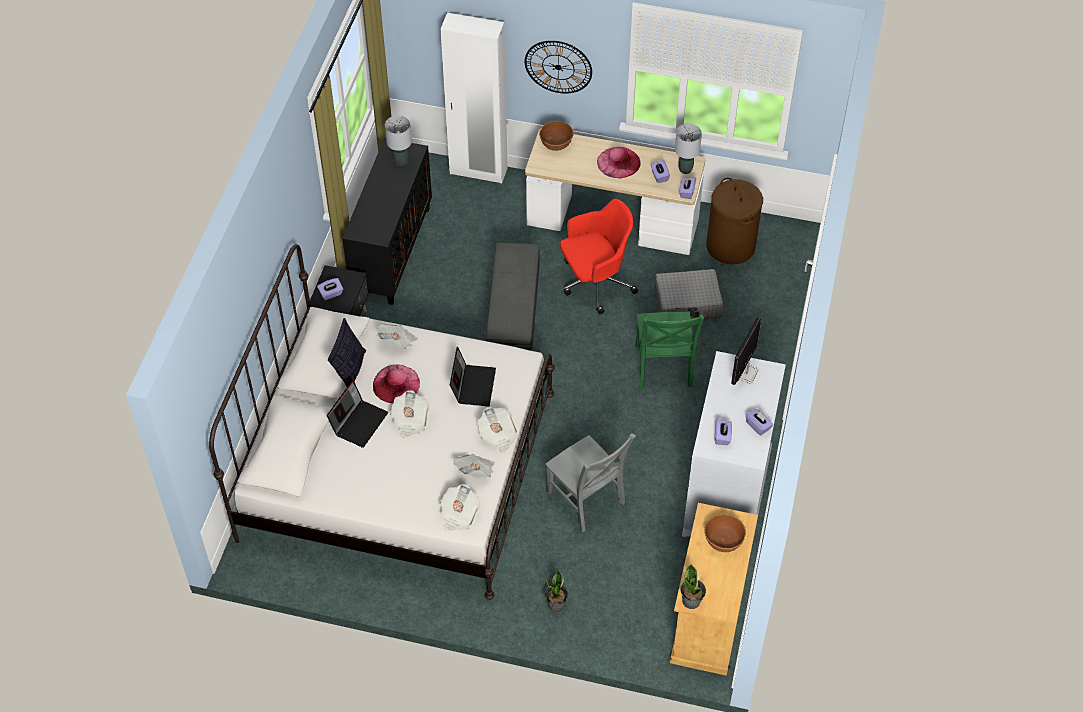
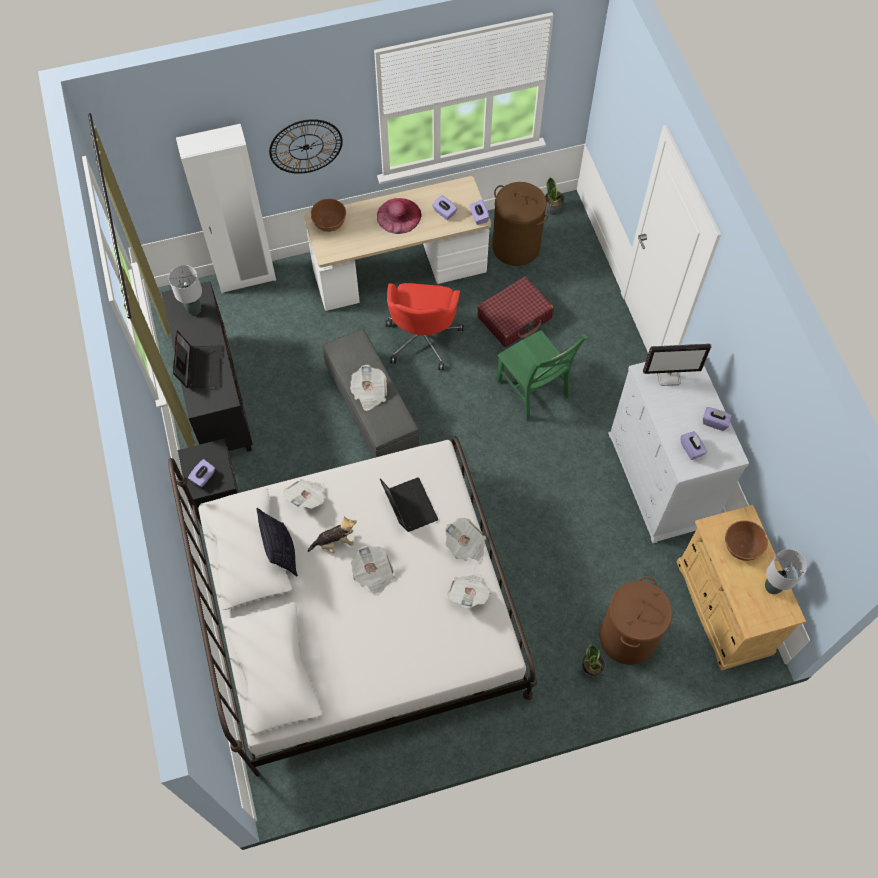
camera: 30 degrees left, 10 degrees up
(359, 422) = (325, 602): laptop -> laptop (200, 366)
(396, 384) = (335, 542): pink hat -> plush toy
(458, 515) = (482, 647): newspaper -> newspaper (369, 393)
(587, 500) = (551, 553): grey chair -> none
(595, 283) = (423, 338): red office chair -> red office chair turned 150 degrees clockwise
(606, 596) = (627, 636): none -> brown laundry basket
(685, 169) = (463, 195): grey table lamp -> grey table lamp (772, 587)
(688, 303) = (514, 318): grey suitcase -> red suitcase
(691, 601) = (755, 622): potted plant -> potted plant (552, 209)
(745, 373) = (668, 376): monitor -> monitor turned 90 degrees counterclockwise

